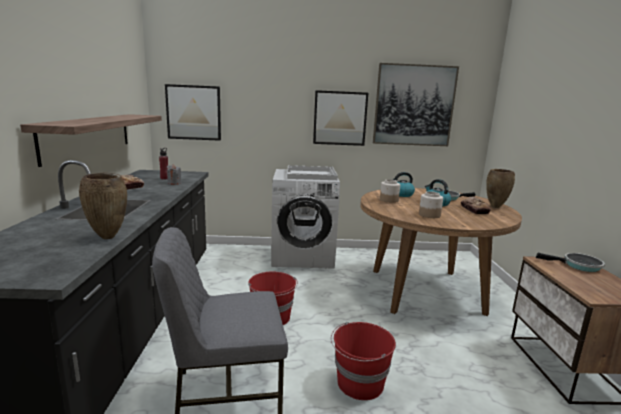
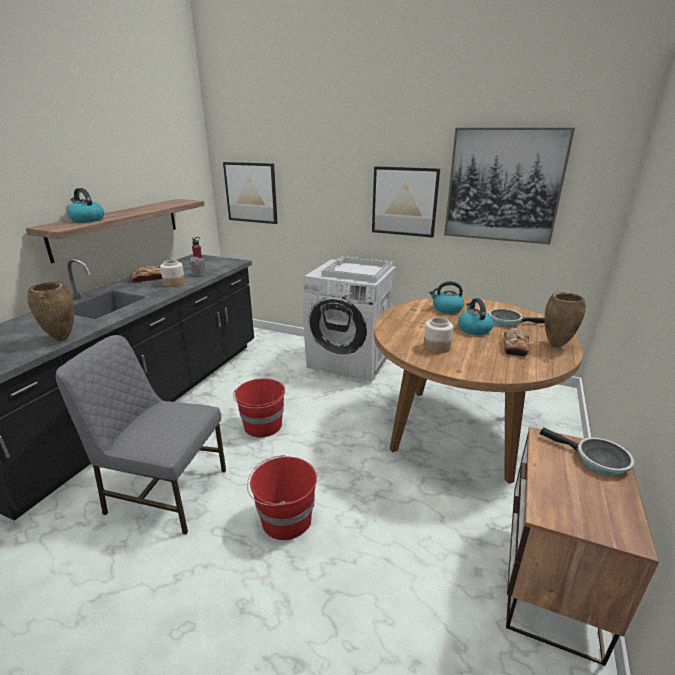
camera: 25 degrees right, 10 degrees up
(79, 121) = (87, 220): none -> kettle
(389, 200) = (417, 317): jar -> jar (174, 283)

